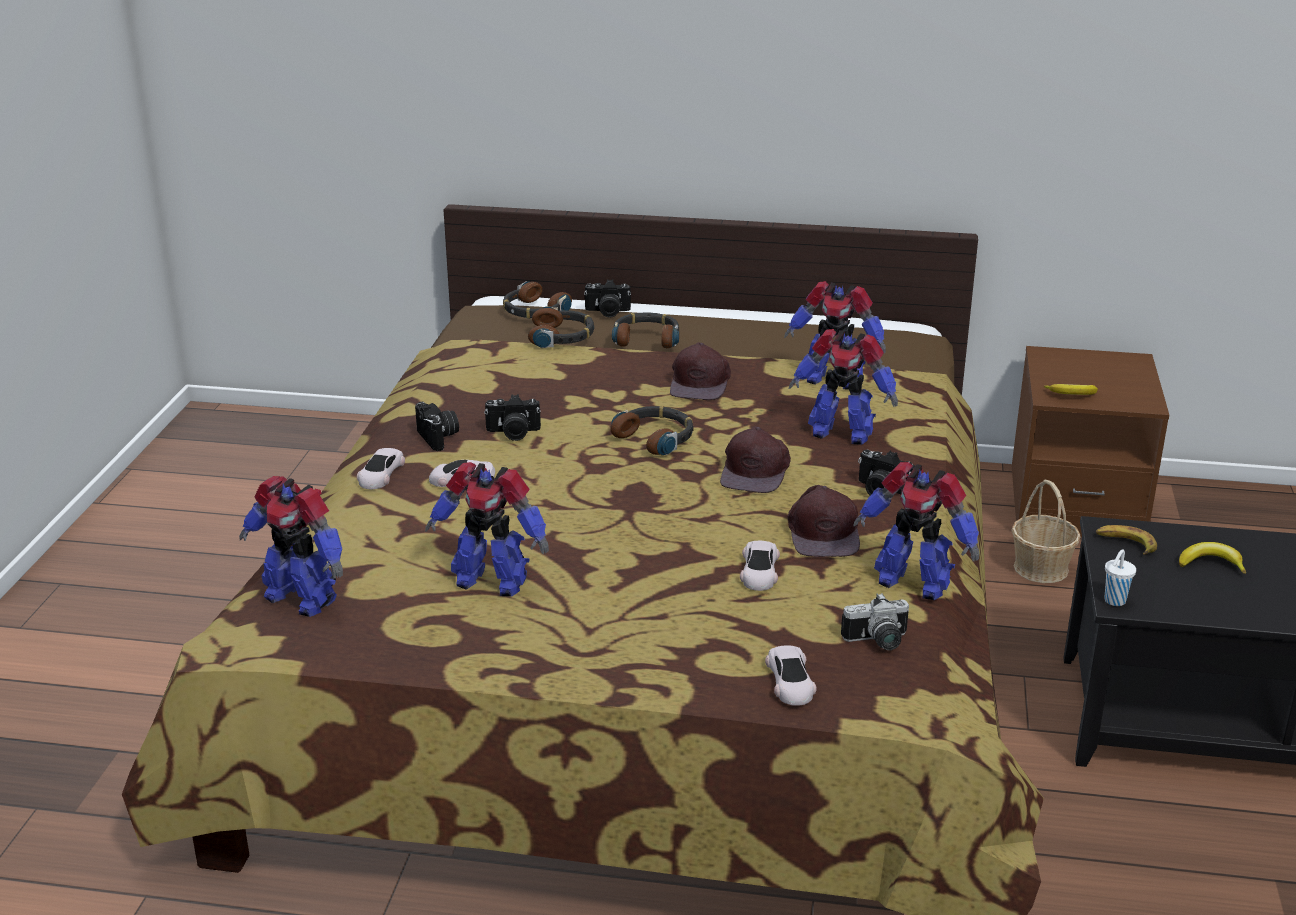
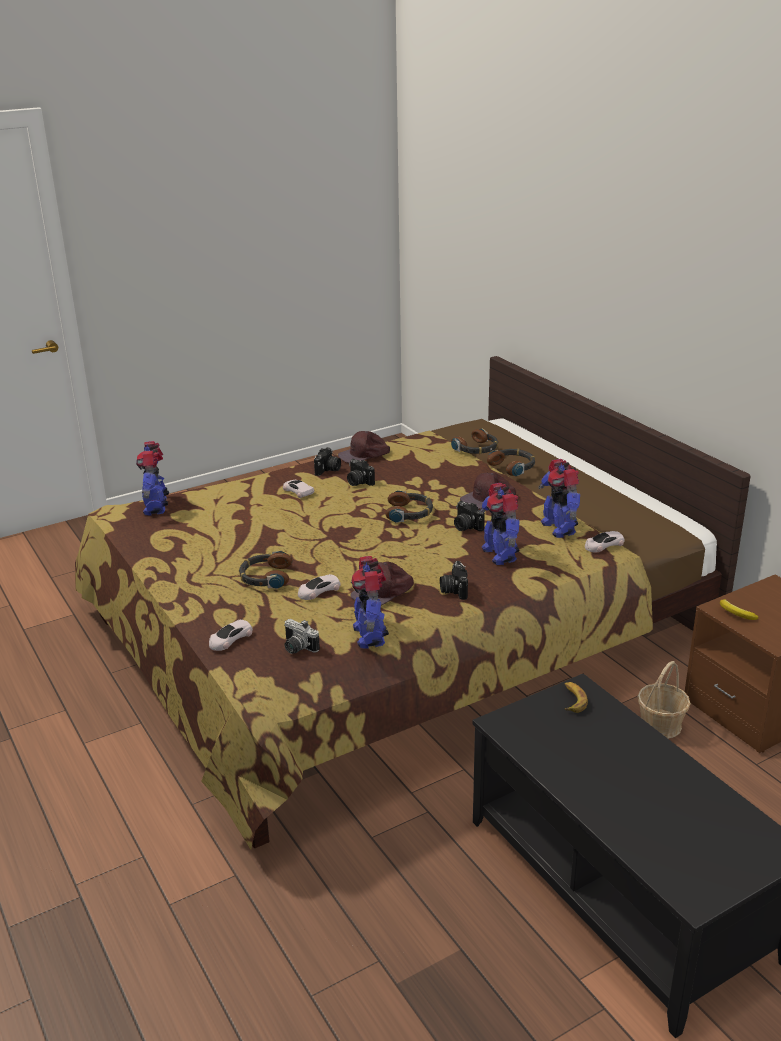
camera: 50 degrees right, 0 degrees up
(380, 474) = (276, 474): white toy car -> white toy car (603, 545)
(491, 580) = (221, 535): toy robot -> none
(534, 311) = (498, 433): headphones -> headphones (265, 577)
(607, 312) = (533, 447): camera -> camera (466, 526)
(756, 471) = (418, 550): brown cap -> brown cap (364, 455)
(1114, 601) = (497, 719): white cup -> none
(1210, 564) = (597, 739): banana -> none

